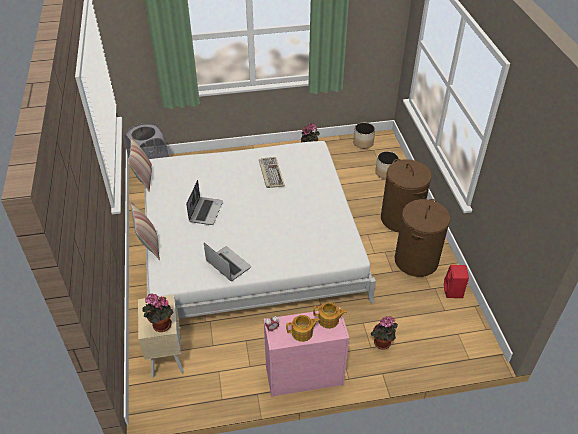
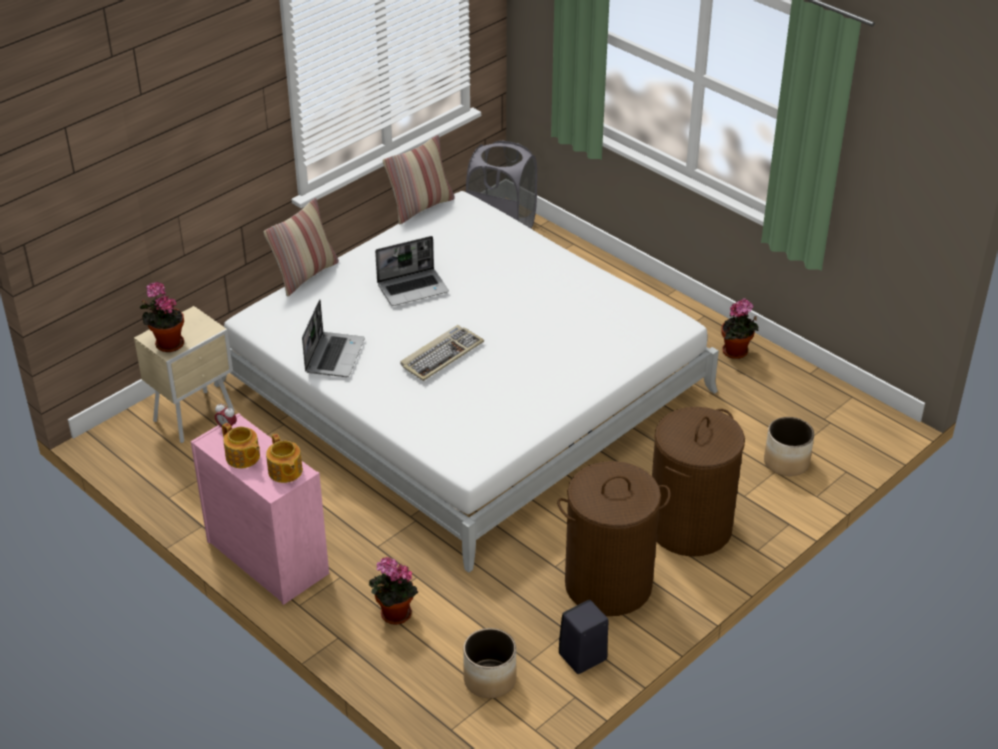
camera: 55 degrees right, 5 degrees down
(271, 173) = (558, 308): keyboard -> keyboard (441, 355)
(363, 143) = (832, 403): planter -> planter (489, 679)
(453, 291) = (581, 657): red speaker -> black speaker

